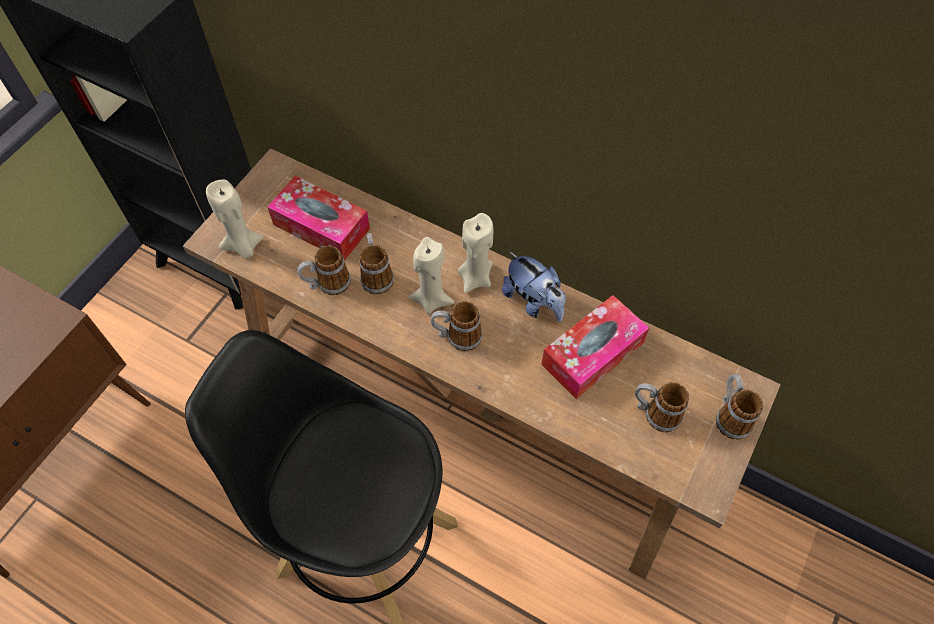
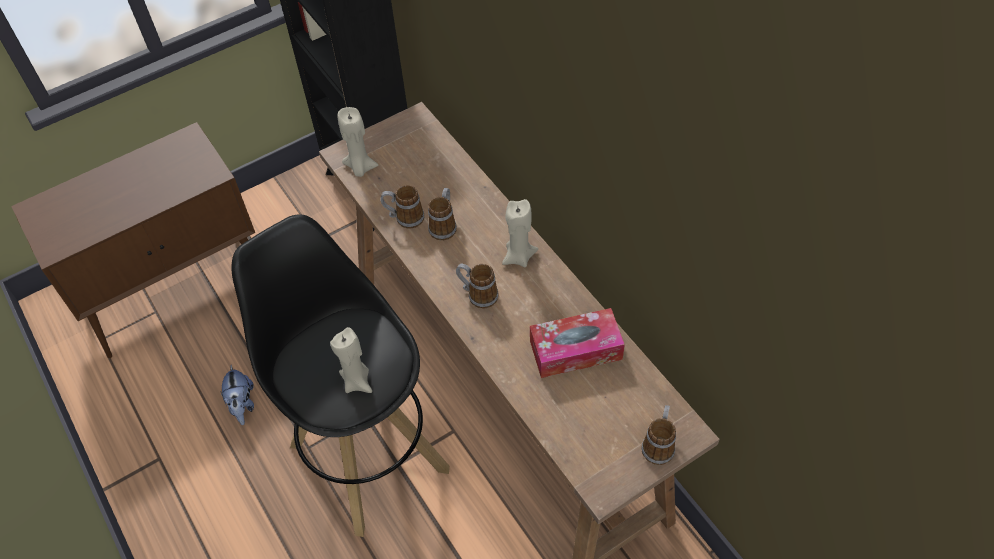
camera: 30 degrees right, 5 degrees down
(321, 226) = (425, 174): tissue box -> none
(432, 299) = (475, 259): beige candle -> beige candle (357, 381)
(533, 302) = (553, 292): plush toy -> plush toy (242, 404)
(655, 413) = (597, 415): mug -> none

